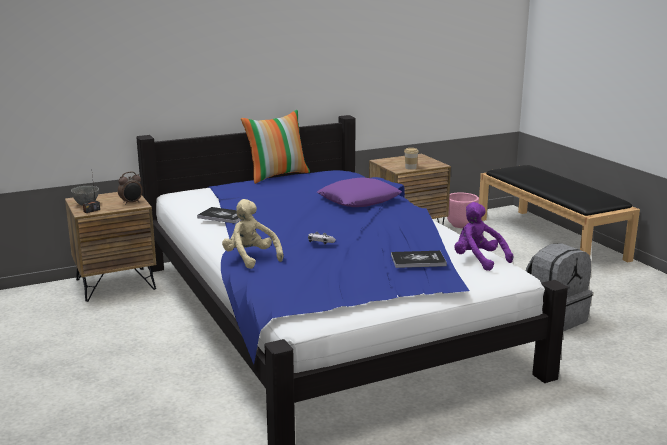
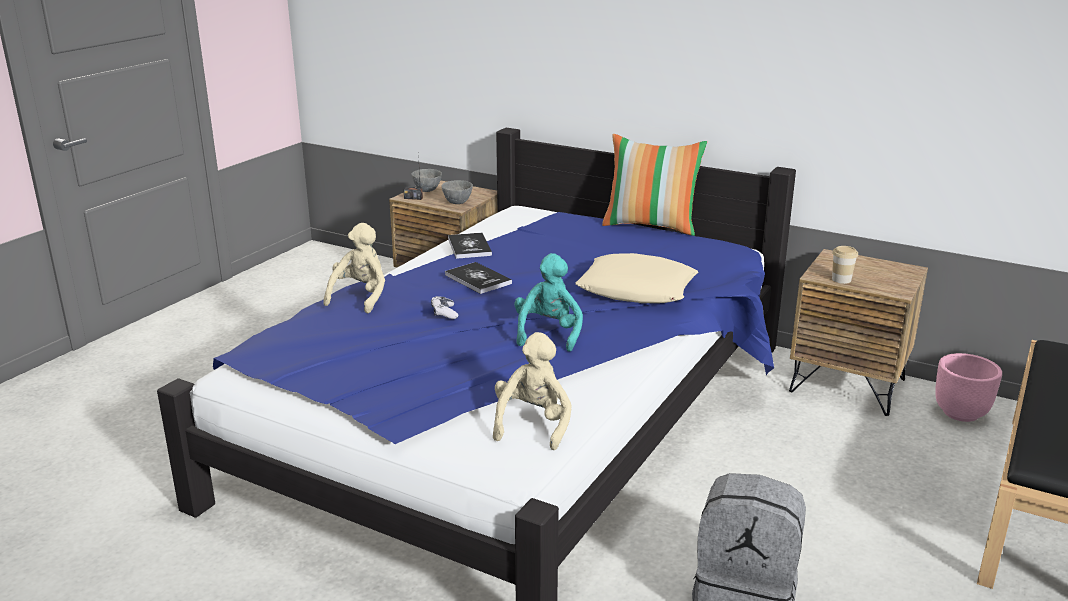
camera: 55 degrees right, 5 degrees up
(131, 203) = (458, 203): alarm clock -> grey bowl
(359, 200) = (637, 289): purple pillow -> beige pillow
(385, 229) = (548, 334): none -> turquoise plush toy
(418, 260) = (451, 382): book -> book (478, 279)
(478, 260) = (533, 424): purple plush toy -> beige plush toy

